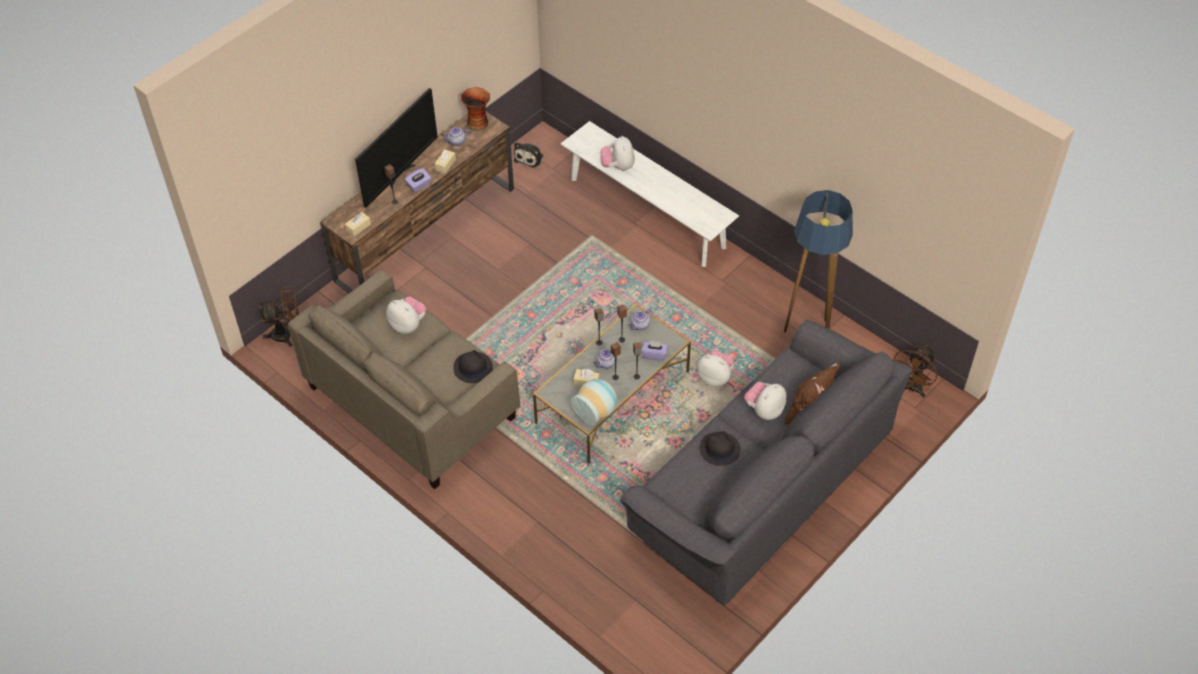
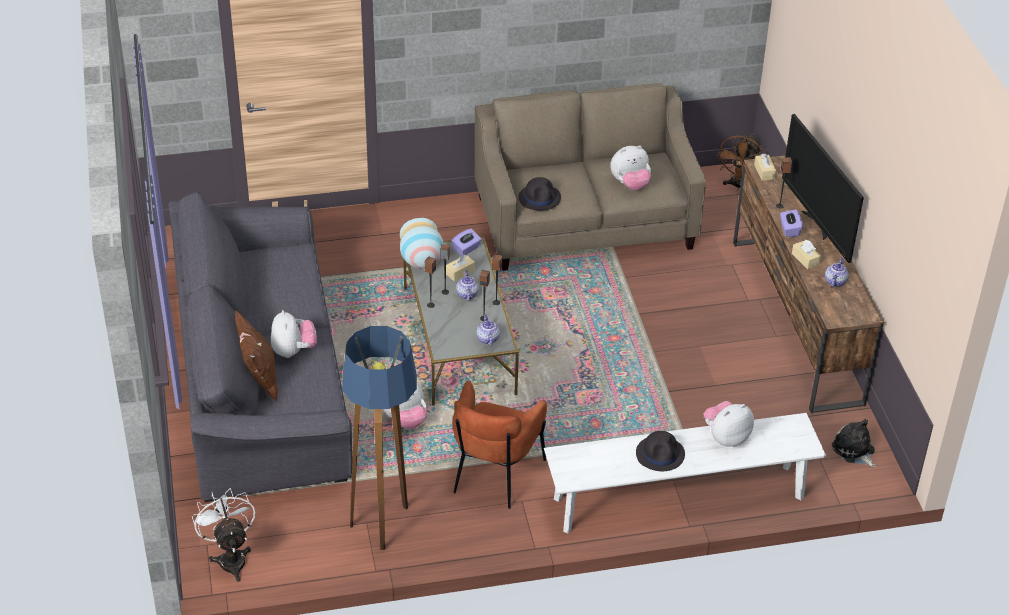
camera: 125 degrees right, 10 degrees down
(477, 122) = (855, 309): vase -> none
(618, 166) = (726, 437): plush toy -> plush toy turned 60 degrees counterclockwise
(654, 355) = (442, 329): purple tissue box -> purple tissue box (466, 249)
(714, 305) = (494, 474): none -> brown armchair
(719, 449) = (289, 299): black hat -> black hat (660, 454)
(911, 388) = (230, 557): brown fan -> white fan

